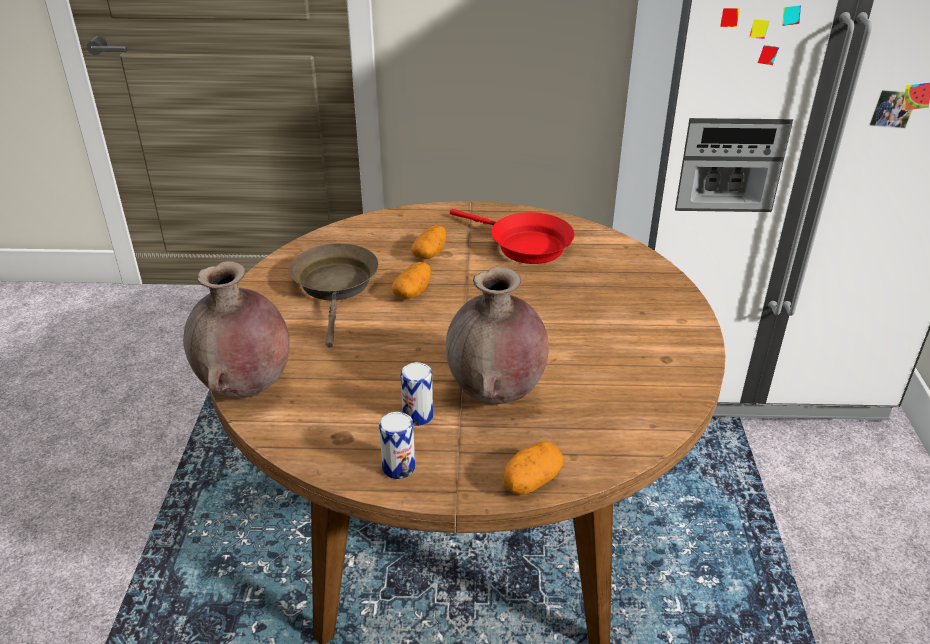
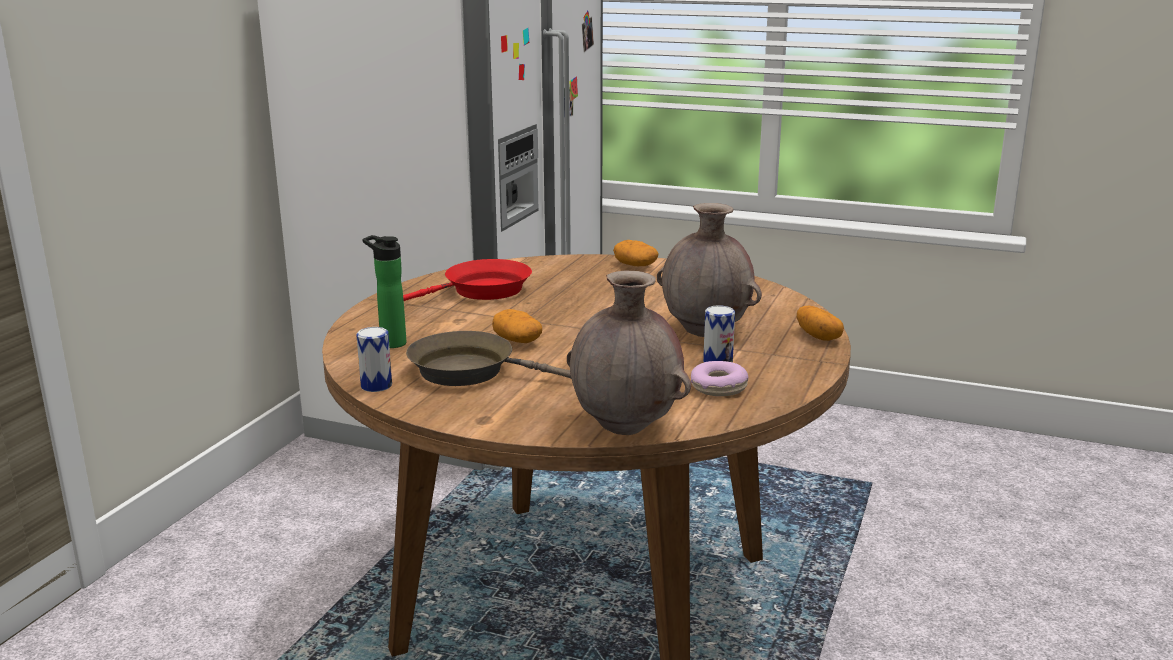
camera: 70 degrees left, 15 degrees down
(351, 427) = (718, 387): none -> donut
(378, 238) = (390, 343): none -> bottle
(398, 467) = (784, 376): can -> can (376, 386)
(430, 253) = (451, 326): potato -> potato (635, 265)

